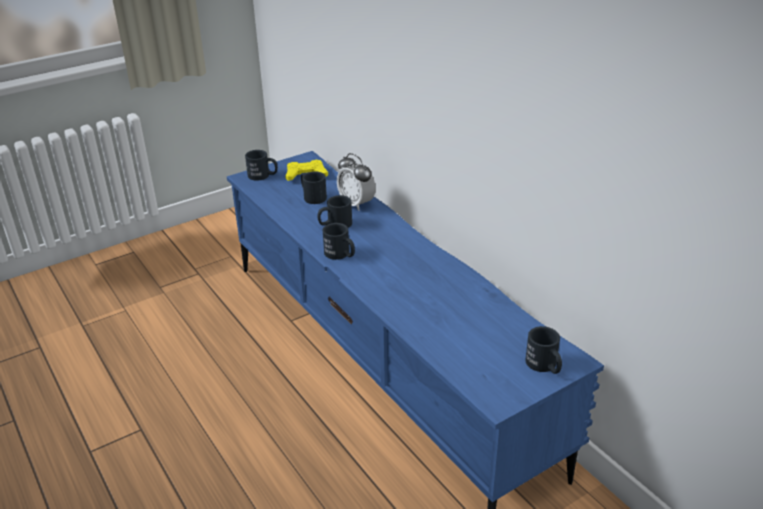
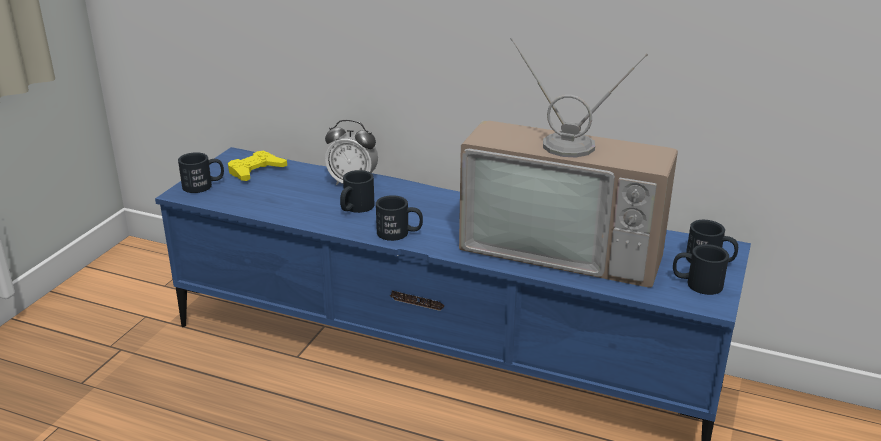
camera: 35 degrees left, 5 degrees down
(312, 196) = (292, 189): black mug -> black mug (696, 284)
(443, 309) = (565, 246): none -> television

